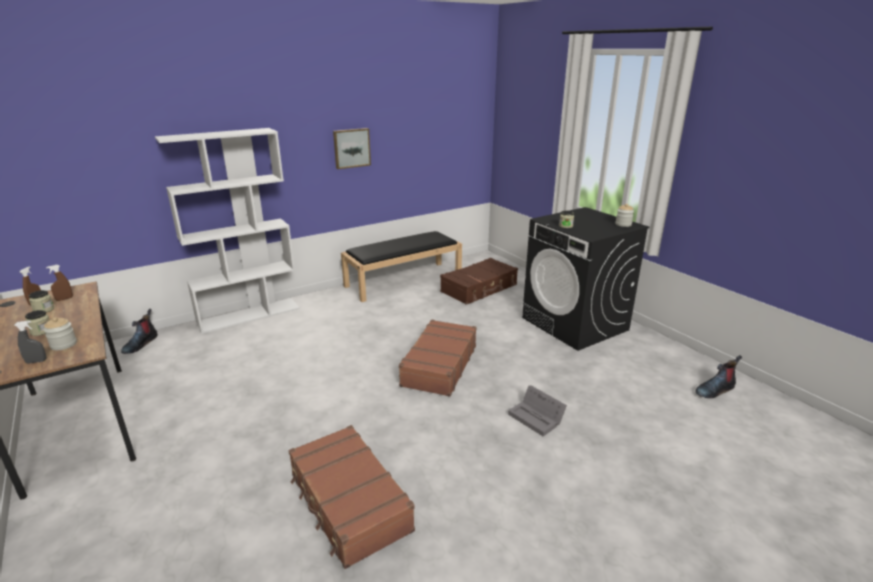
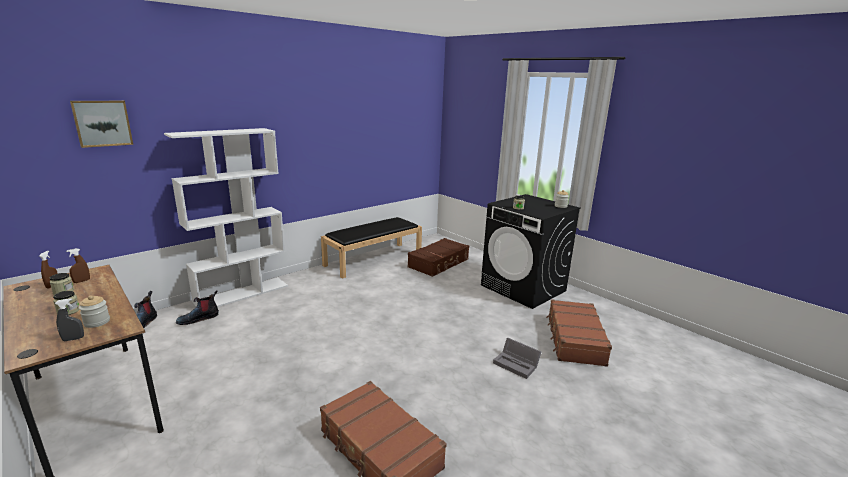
camera: 10 degrees left, 5 degrees down
(351, 148) = (331, 147): picture -> picture (102, 123)
(439, 365) = (424, 327): brown suitcase -> brown suitcase (574, 339)
(714, 390) = (643, 332): boot -> boot (199, 318)

